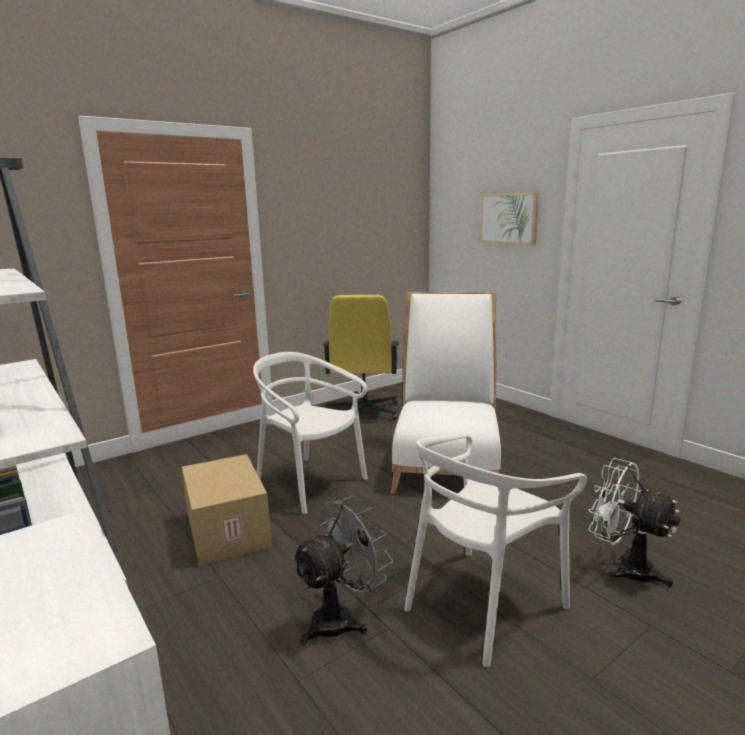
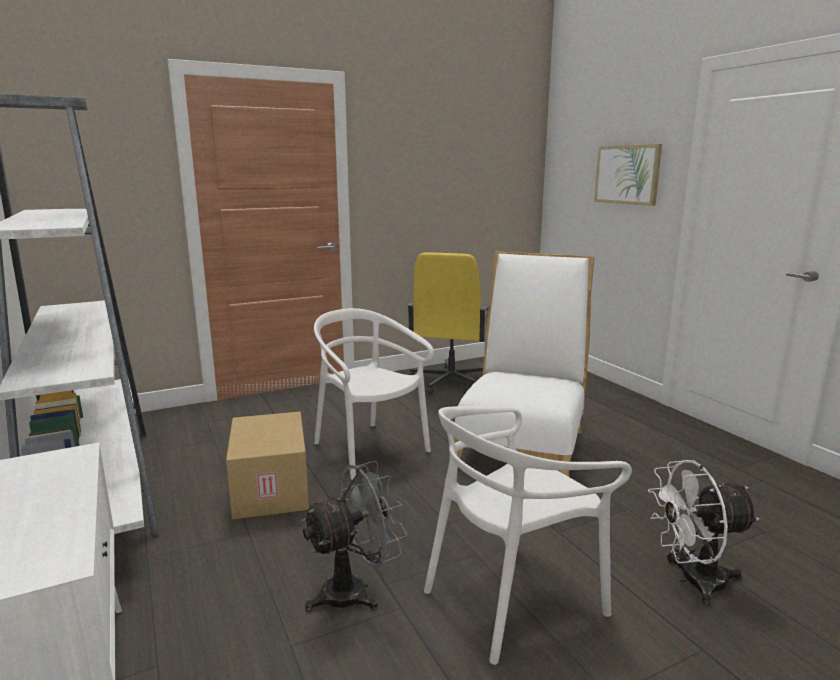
camera: 10 degrees right, 0 degrees up
(624, 567) = (692, 581): white fan -> white fan turned 60 degrees counterclockwise

